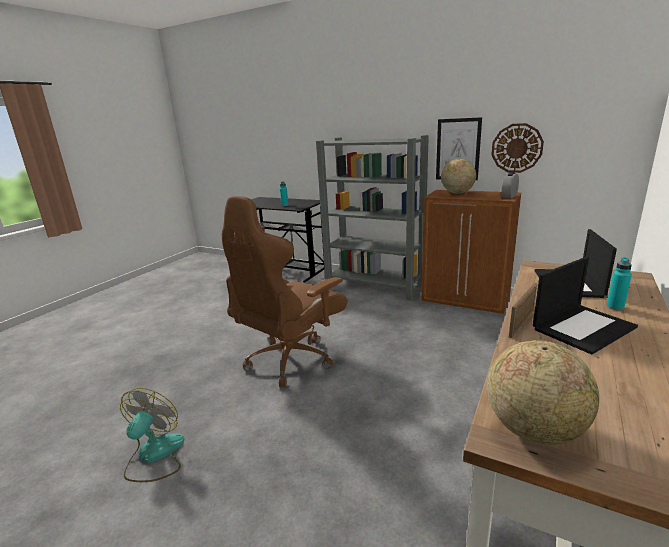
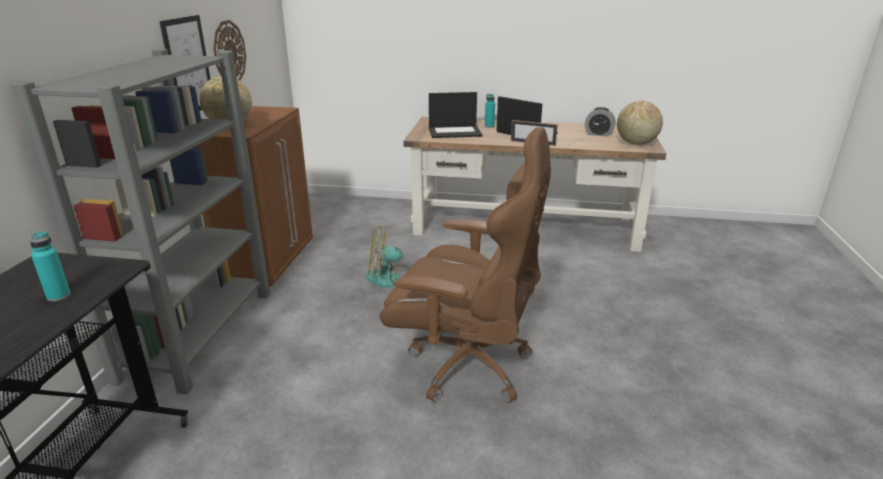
camera: 110 degrees left, 5 degrees up
(154, 456) = (696, 413): fan -> fan (391, 279)
(509, 196) = (269, 109): alarm clock -> alarm clock (598, 134)

